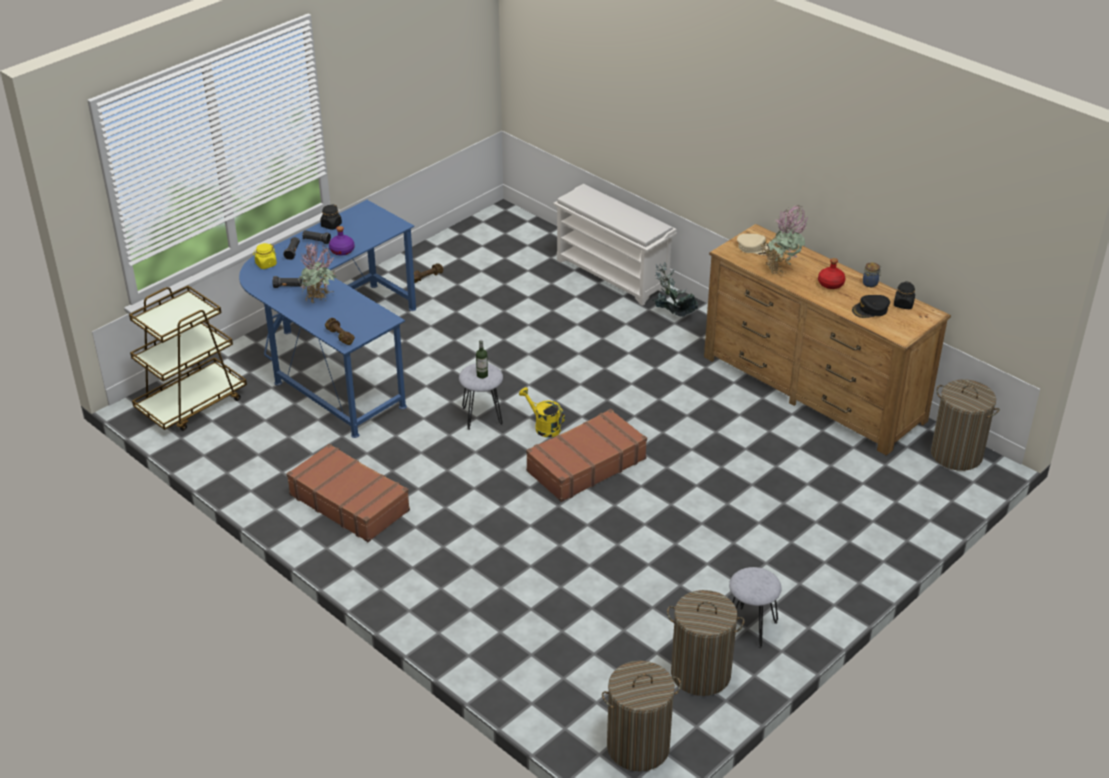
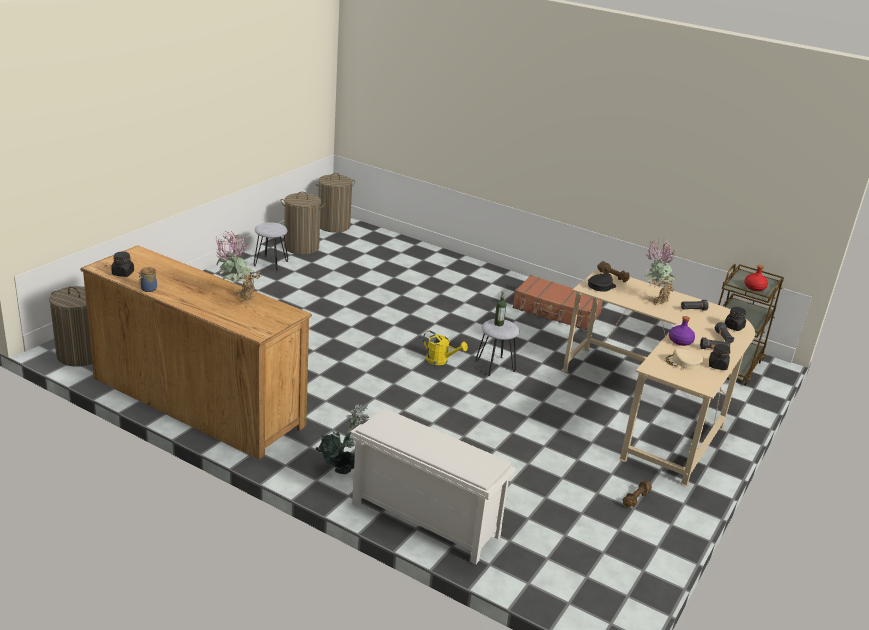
camera: 165 degrees right, 10 degrees down
(266, 264) = (734, 327): yellow jar -> black jar
(336, 356) = (654, 407): blue desk -> beige desk
(585, 465) = (397, 337): brown suitcase -> none
(754, 247) = (263, 318): beige cap -> beige cap (682, 363)
(830, 283) = (189, 288): red bottle -> red bottle (754, 288)
(870, 310) = (157, 269): black cap -> black cap (601, 286)

